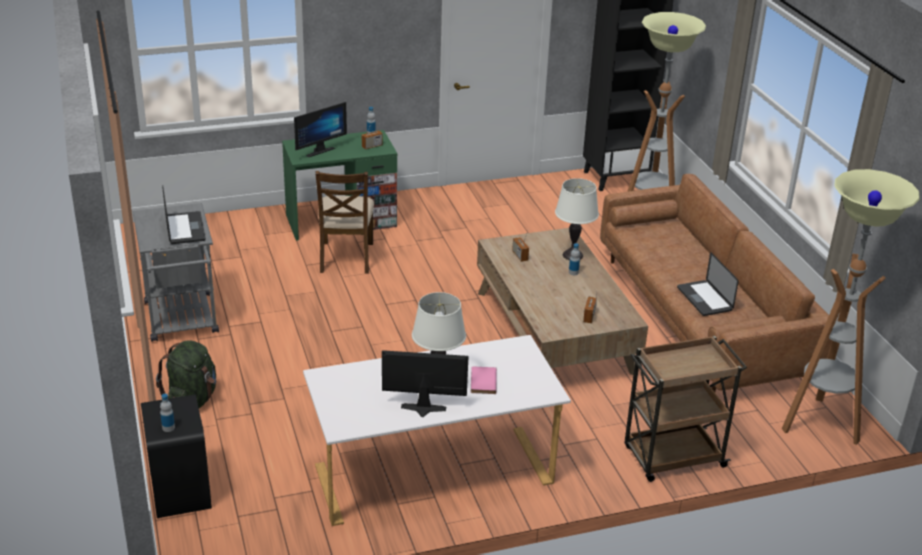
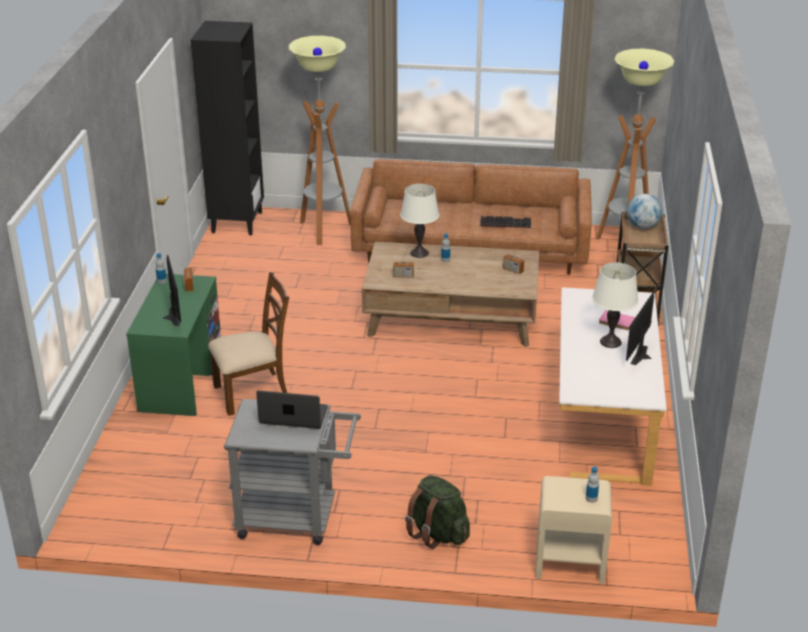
camera: 65 degrees left, 0 degrees up
(180, 489) = (569, 562): black nightstand -> beige nightstand
(345, 257) = (253, 392): brown chair -> brown chair turned 45 degrees counterclockwise
(704, 299) = (506, 223): laptop -> keyboard
(704, 360) = (642, 227): none -> globe

